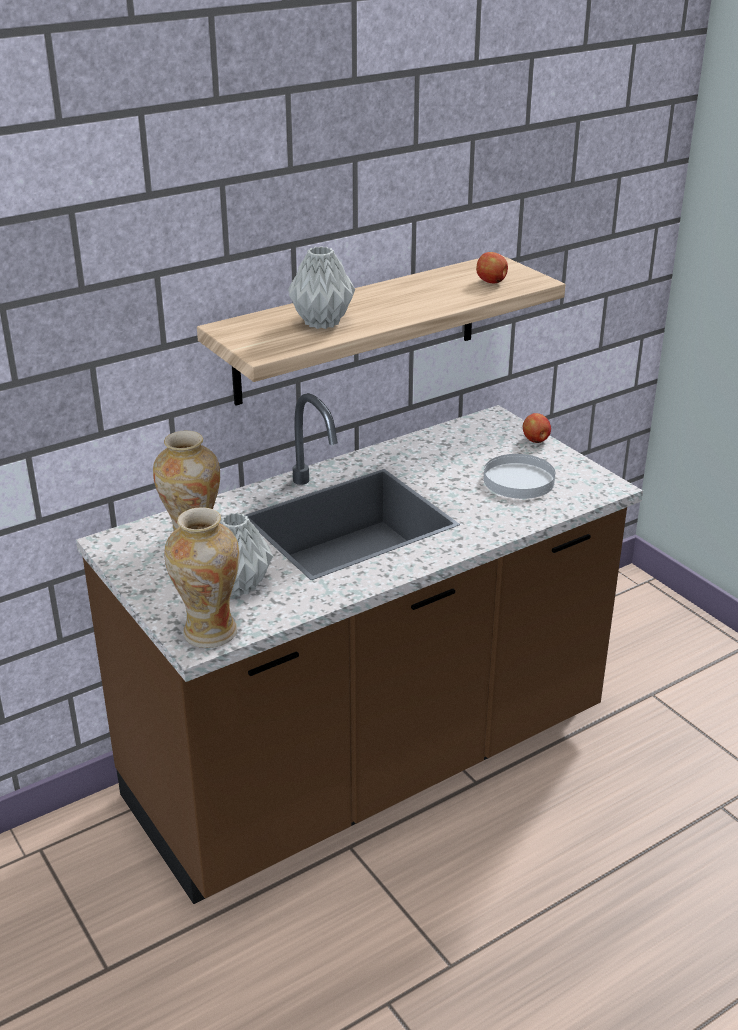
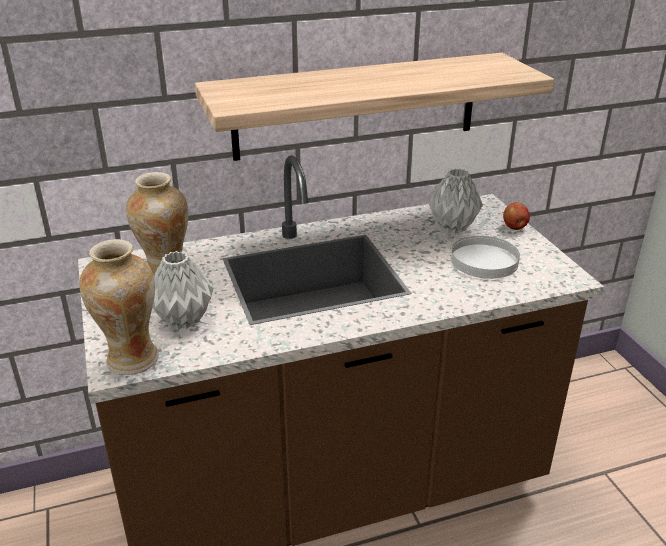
camera: 15 degrees right, 0 degrees up
(322, 322) = (305, 89): grey vase -> grey vase (453, 227)
(492, 282) = (482, 72): apple -> none

